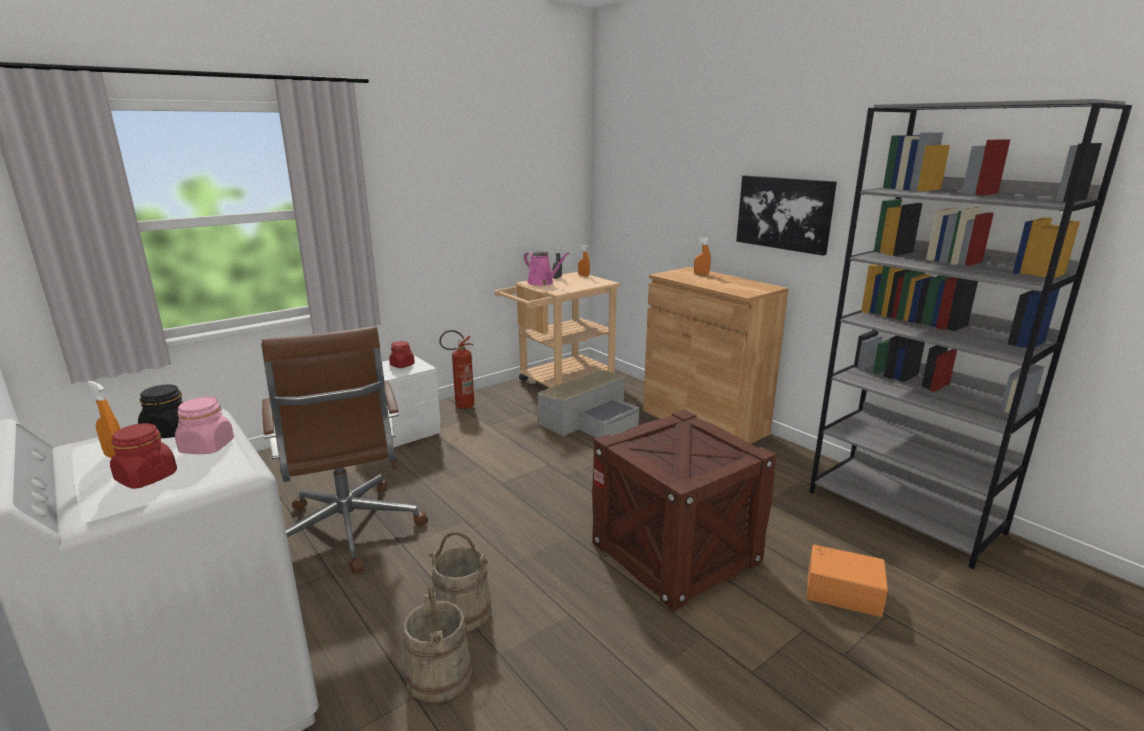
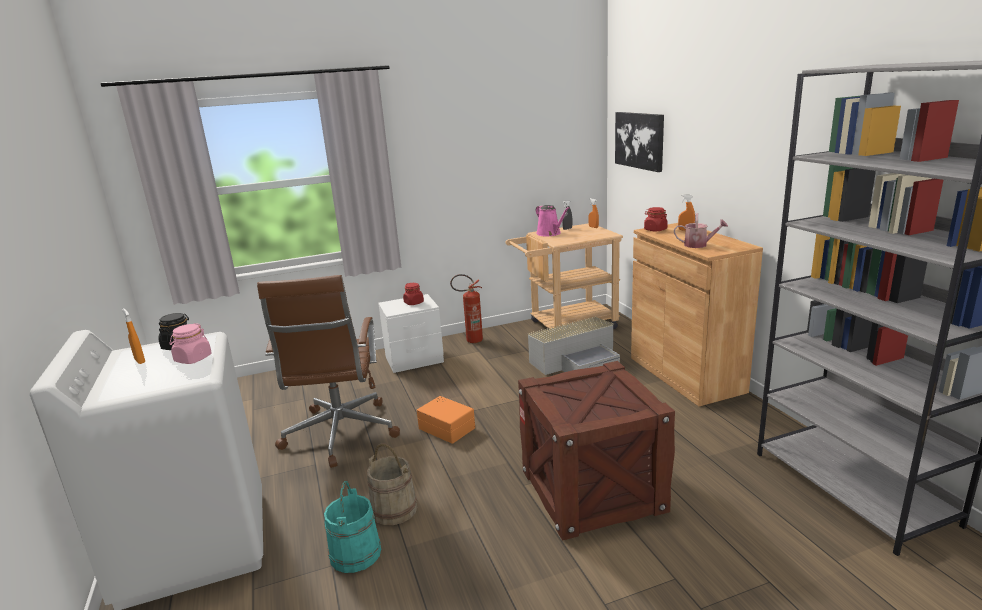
camera: 20 degrees right, 0 degrees up
(146, 477) = (147, 376): red jar -> red jar (655, 230)
(438, 675) = (355, 553): beige bucket -> turquoise bucket
(728, 287) = (699, 245): none -> watering can
(784, 213) = (760, 172): picture -> picture (639, 140)
(843, 590) = (736, 551): orange storage box -> orange storage box (447, 427)

